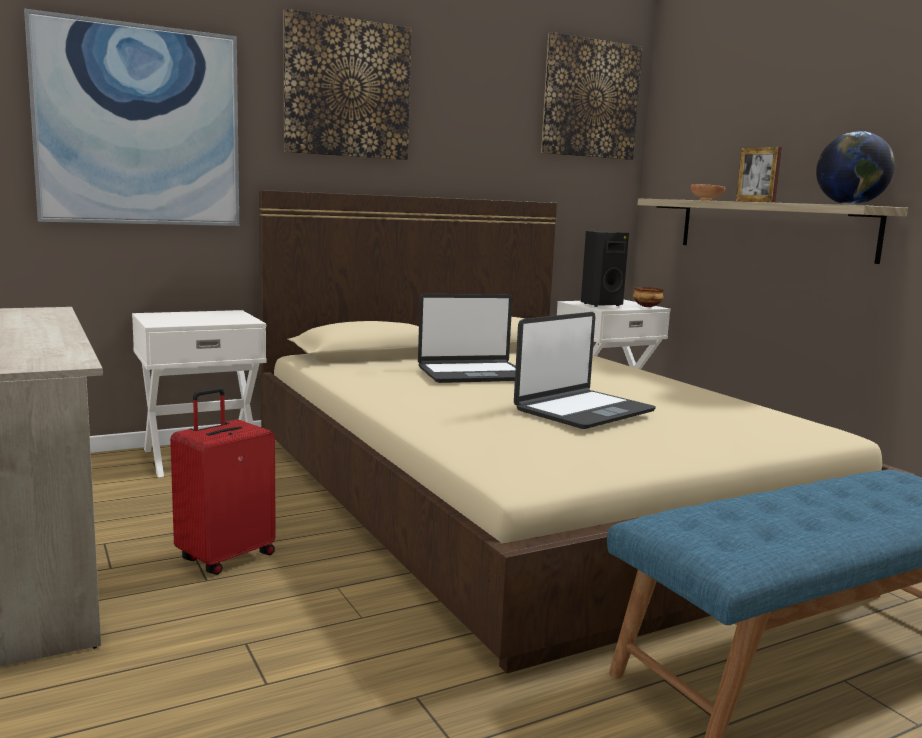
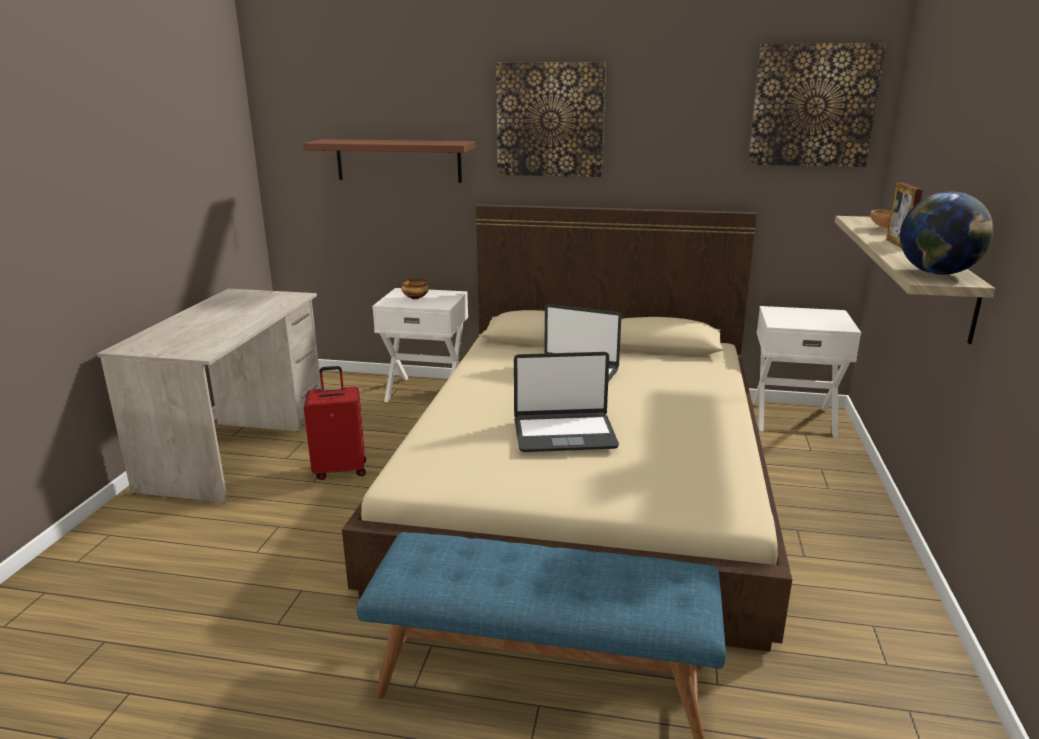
camera: 40 degrees right, 10 degrees up
(139, 126) = (398, 160): picture -> brown shelf
(600, 304) = (791, 317): black speaker -> none
(646, 306) = (837, 326): bowl -> bowl (414, 298)

